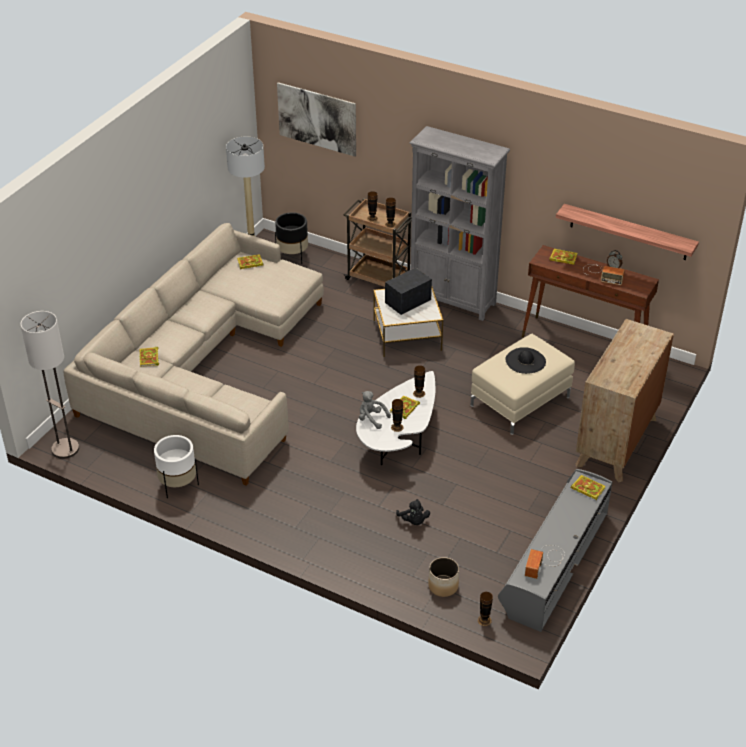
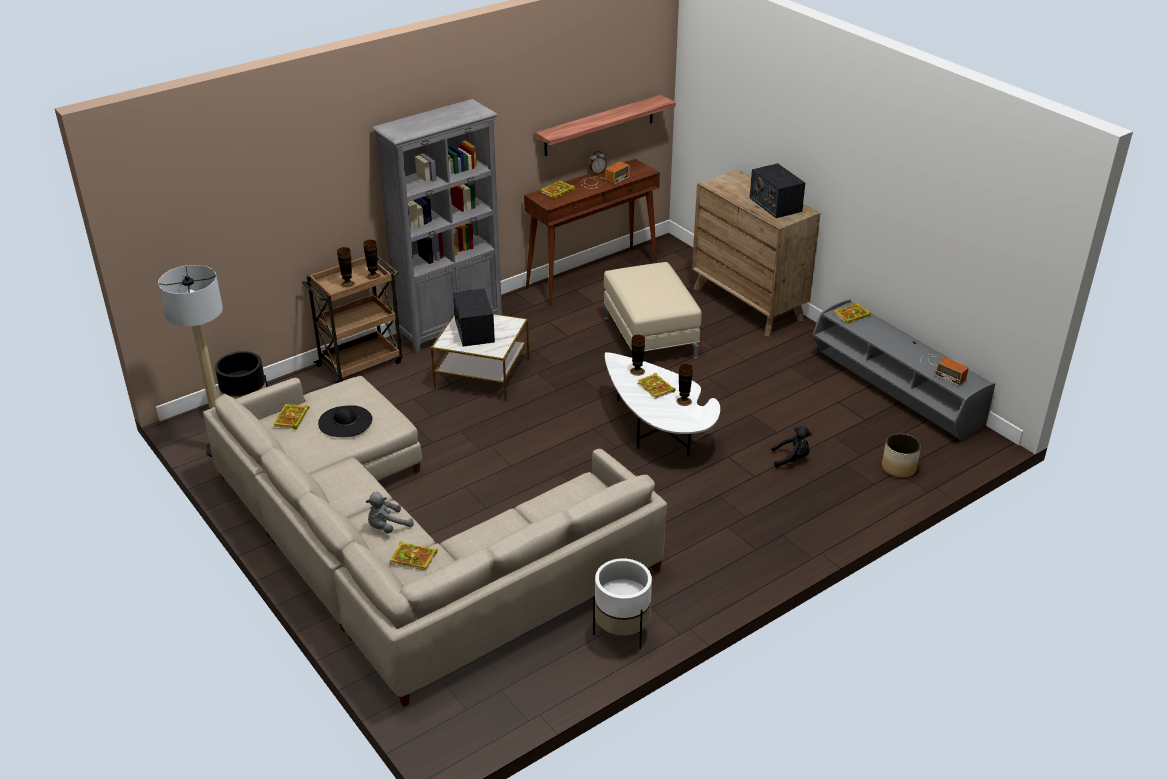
camera: 65 degrees left, 5 degrees down
(65, 449) = (469, 734): floor lamp -> none
(317, 119) = (219, 204): picture -> none
(371, 419) = (658, 414): grey plush toy -> grey plush toy (387, 527)
(484, 620) = (957, 456): vase -> none
(525, 361) = (651, 285): black hat -> black hat (345, 421)
(626, 369) = (775, 204): none -> radio

